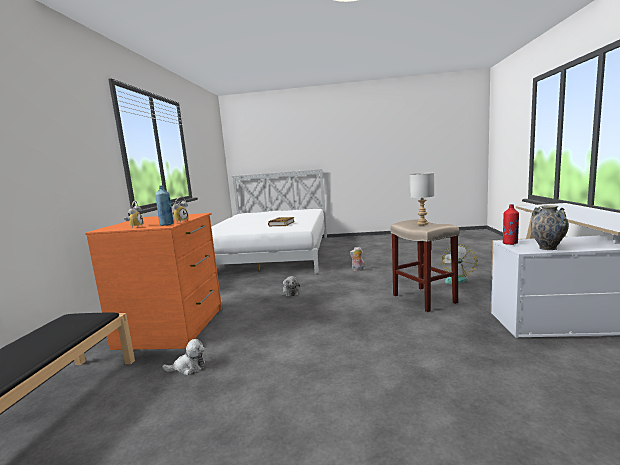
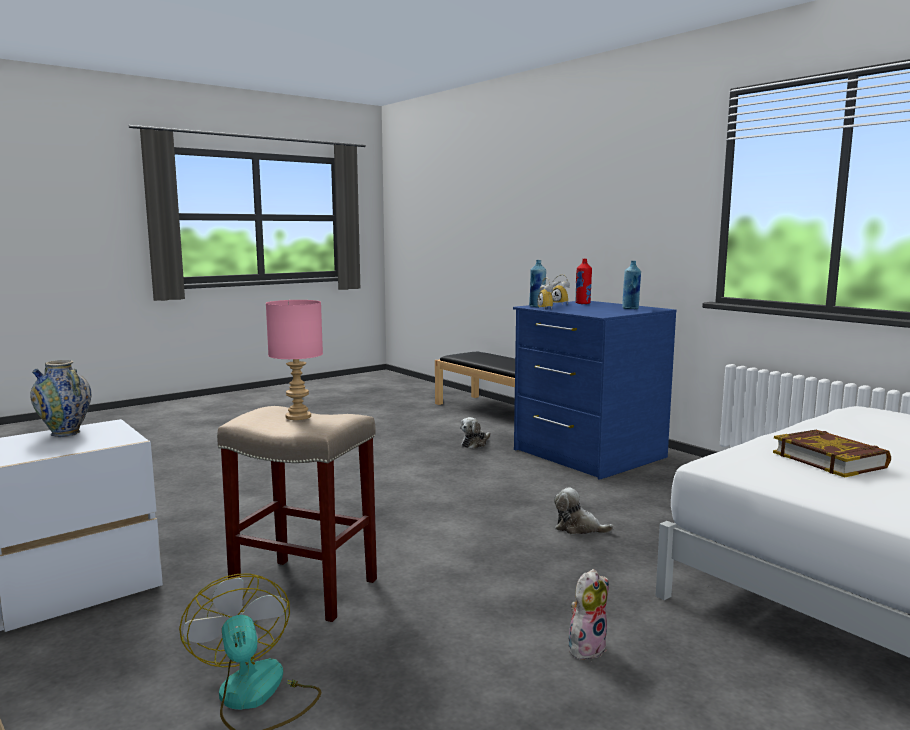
camera: 135 degrees right, 0 degrees up
(153, 218) = (630, 309): none -> blue bottle
(173, 327) = (587, 454): orange dresser -> blue dresser
(422, 224) = (298, 416): grey table lamp -> pink table lamp
(510, 243) = (121, 436): red bottle -> red bottle (582, 303)

